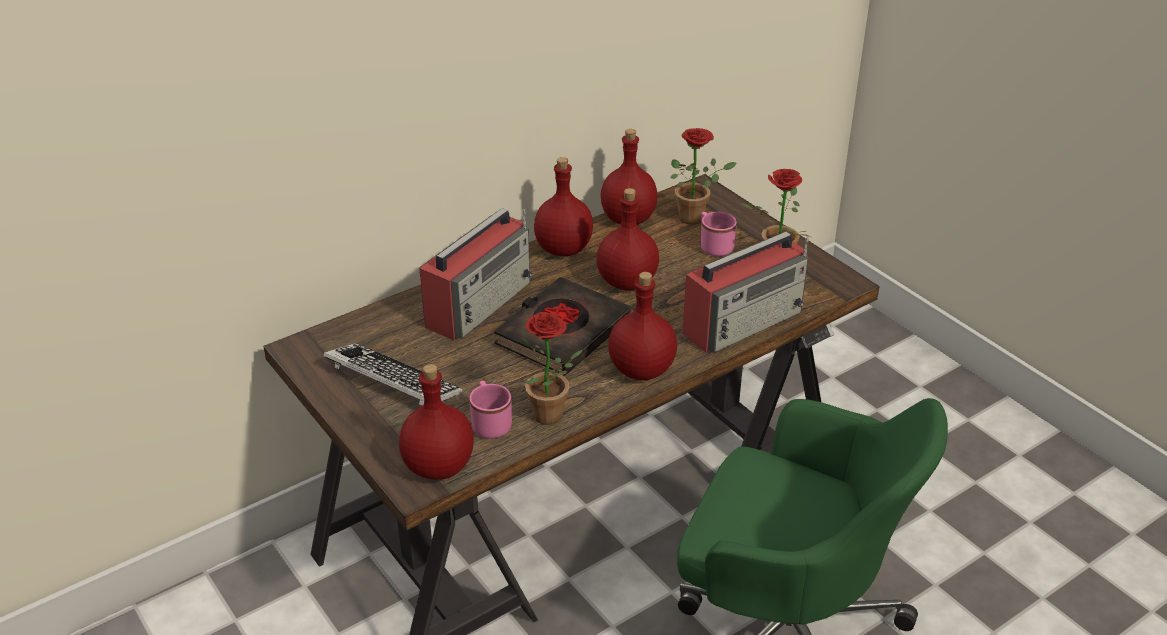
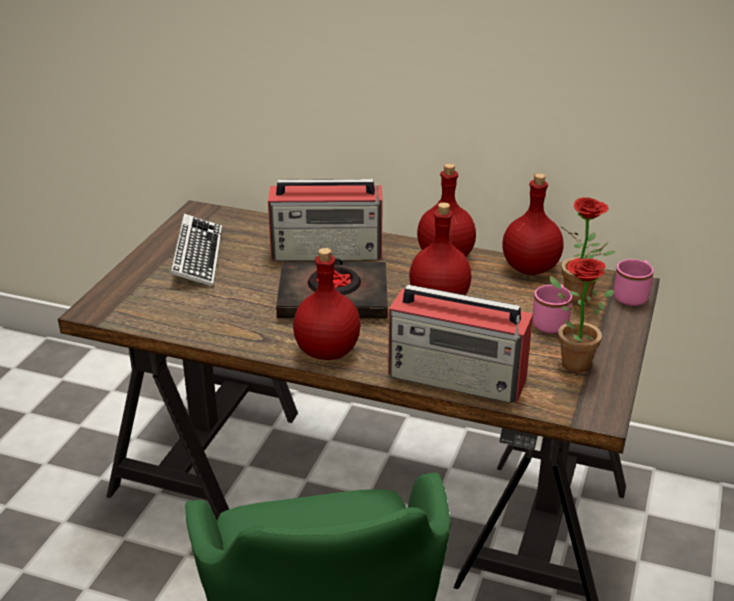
camera: 55 degrees right, 5 degrees down
(440, 467) = (121, 311): red bottle -> none
(490, 423) = (189, 311): pink mug -> pink mug (633, 296)
(550, 419) = (219, 334): potted plant -> none

